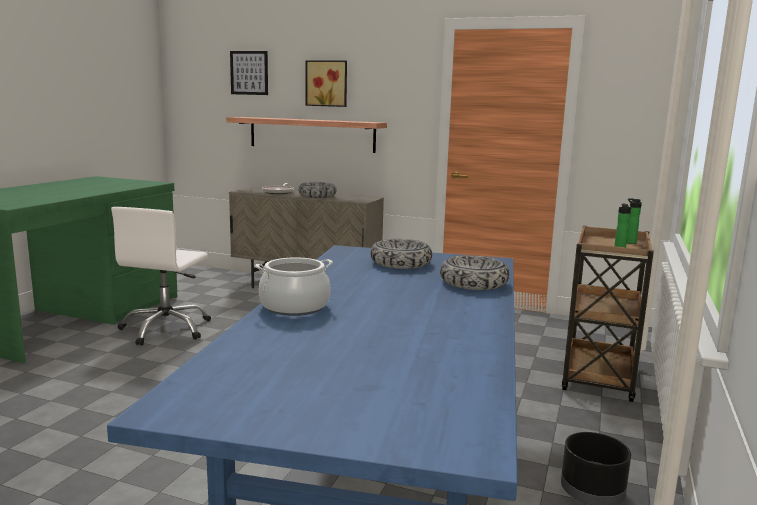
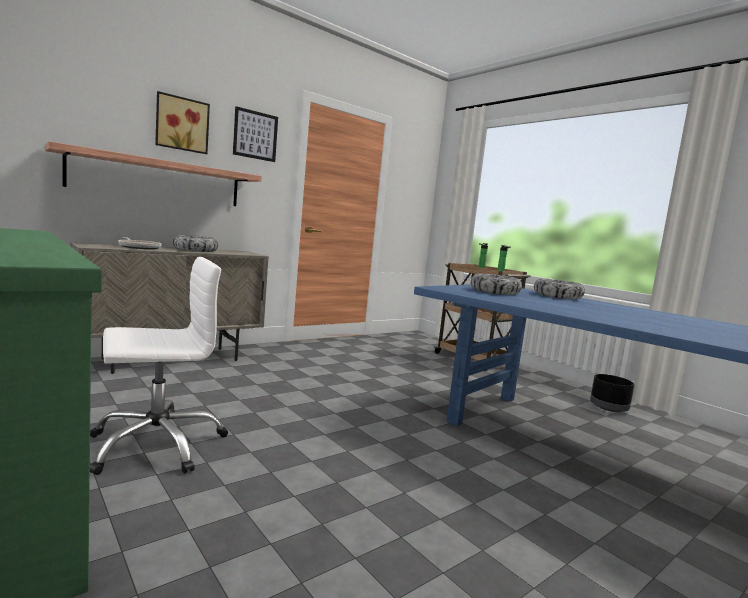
camera: 60 degrees left, 5 degrees down
(166, 329) = (157, 444): white office chair -> white office chair turned 75 degrees counterclockwise
(249, 73) = (60, 85): picture -> picture (255, 135)
(295, 307) = (621, 322): cooking pot -> none

